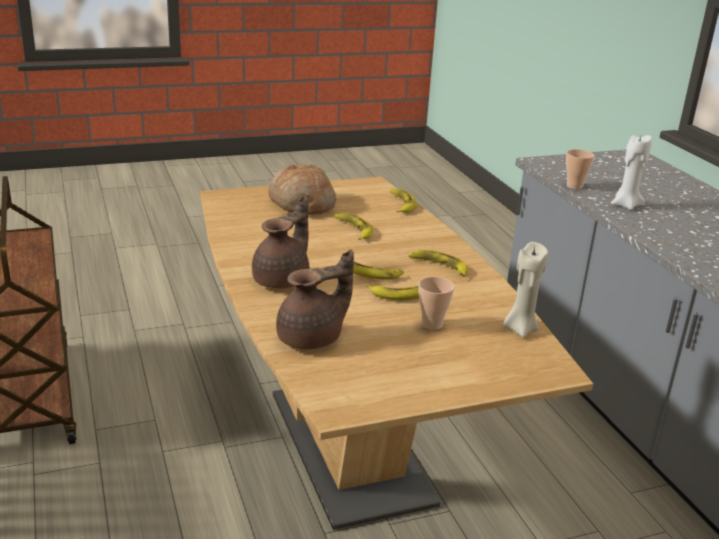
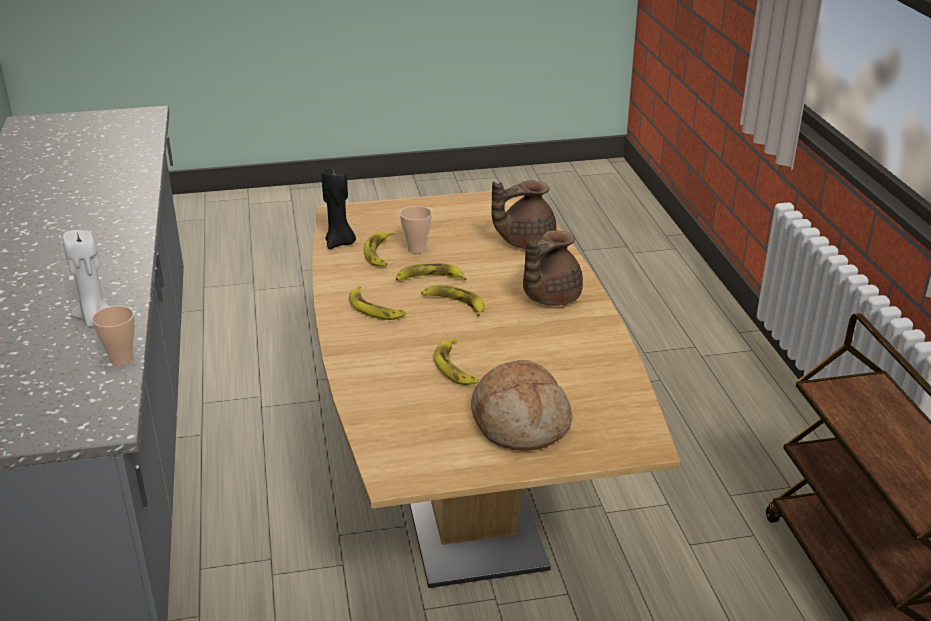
camera: 170 degrees left, 5 degrees up
(401, 204) = (370, 419): banana -> banana (380, 253)
(520, 328) = (340, 243): beige candle -> black candle

